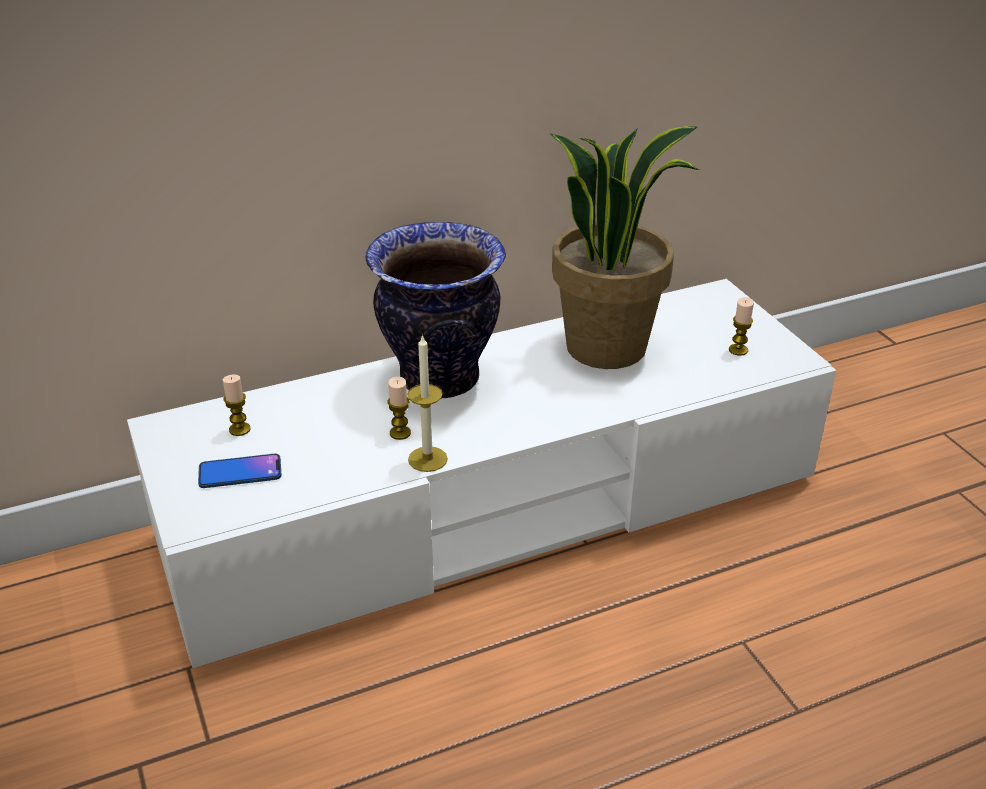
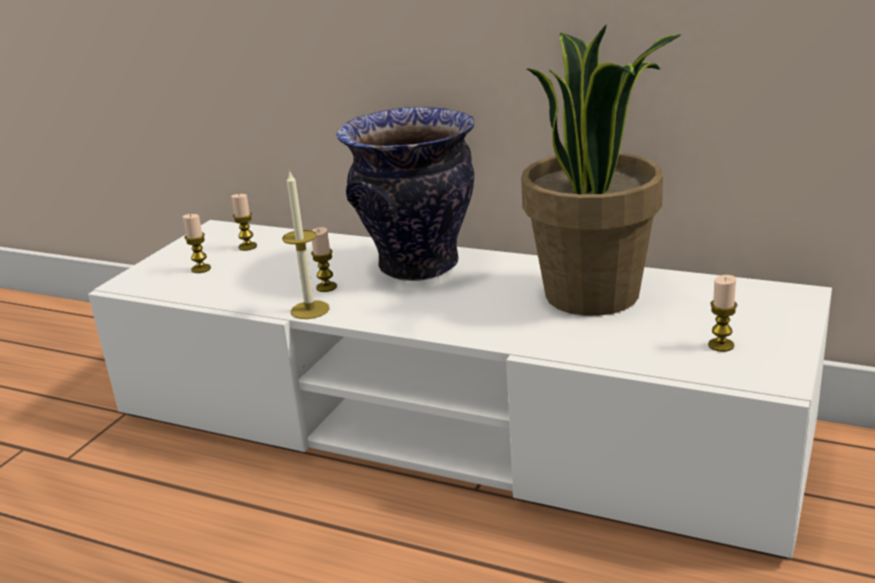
camera: 50 degrees right, 10 degrees down
(240, 472) = (201, 269): phone -> candle

